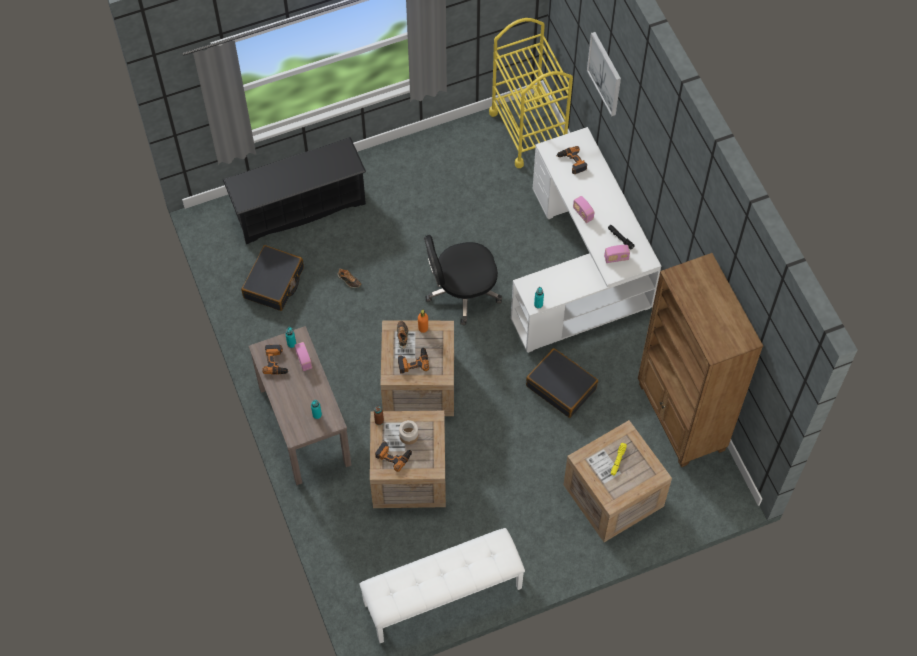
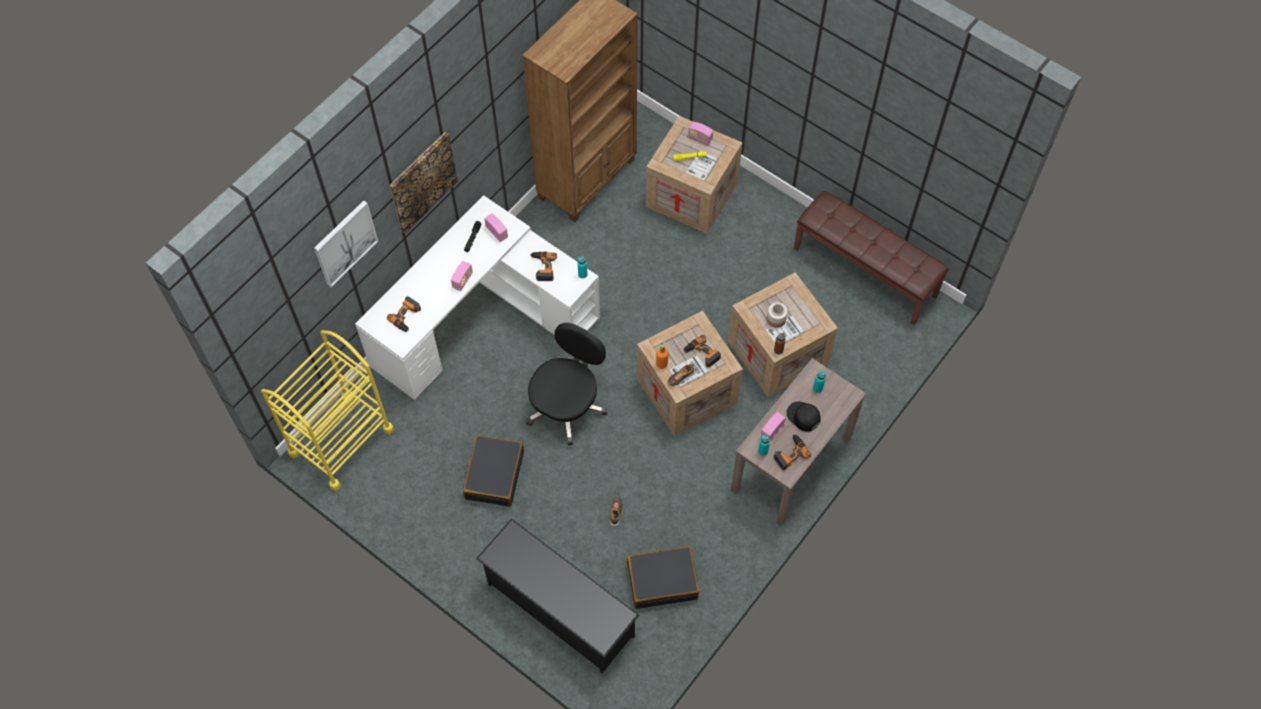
camera: 120 degrees left, 0 degrees up
(300, 389) = (803, 417): none -> black cap
(393, 455) = (802, 321): power drill -> power drill (542, 267)
(442, 596) = (865, 271): white bench -> brown bench
(462, 292) = (567, 405): black office chair -> black office chair turned 105 degrees counterclockwise
(561, 387) = (615, 277): black suitcase -> black suitcase (494, 475)
(635, 481) = (700, 138): none -> radio
(645, 159) = (422, 182): none -> picture

